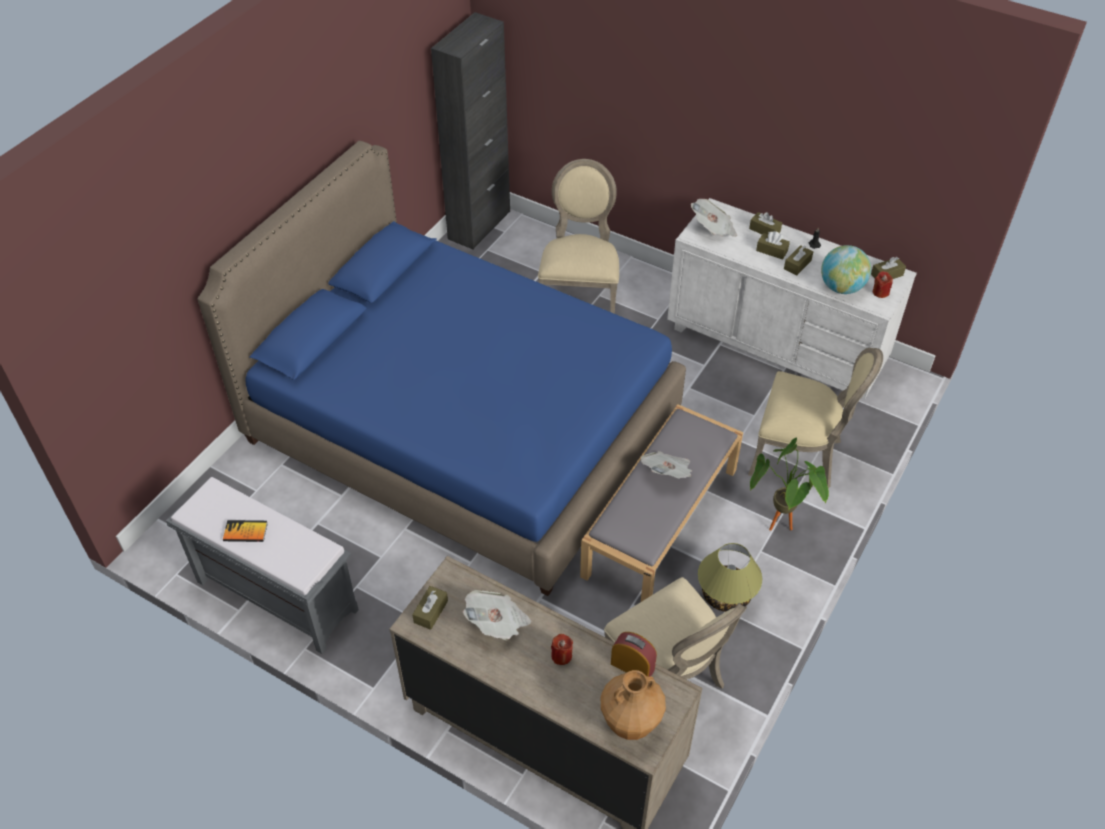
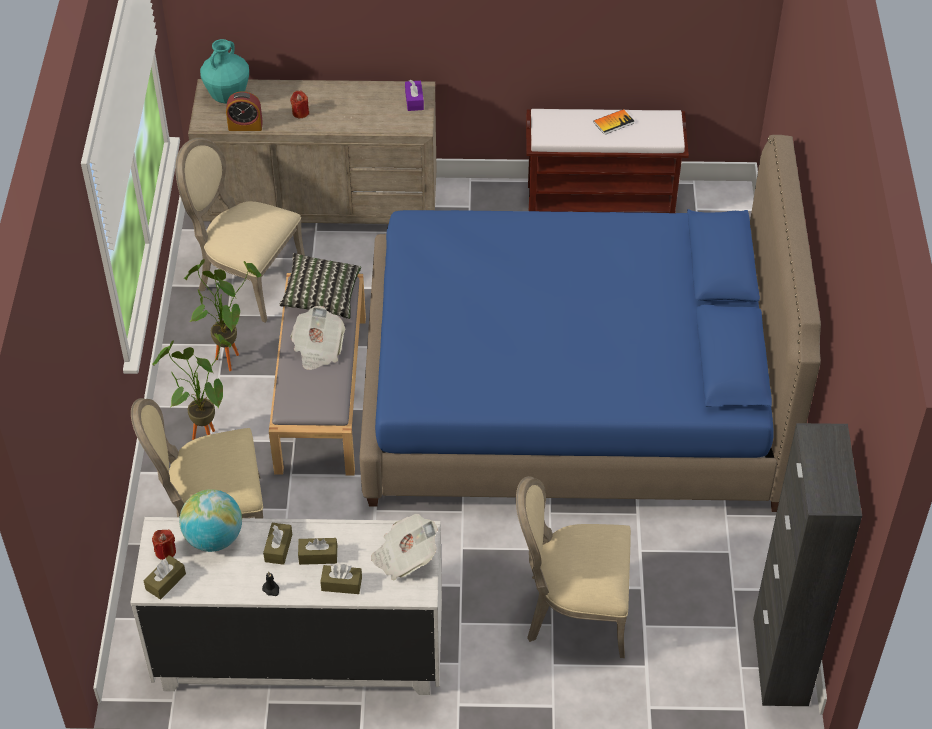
camera: 150 degrees right, 0 degrees up
(275, 595) = (602, 202): grey bench -> brown bench
(431, 611) = (414, 100): brown tissue box -> purple tissue box
(498, 623) = (360, 112): newspaper -> none
(579, 296) = (573, 610): beige chair -> beige chair turned 120 degrees clockwise
(630, 723) = (228, 96): brown vase -> turquoise vase
(635, 522) = (322, 296): none -> pillow
(726, 595) = (228, 356): table lamp -> potted plant

